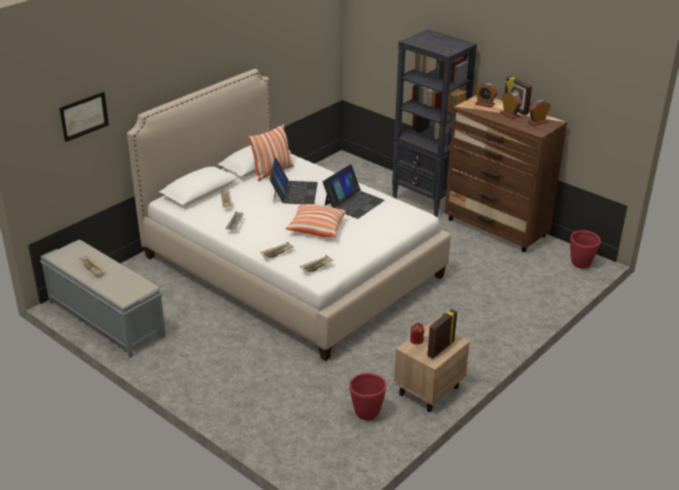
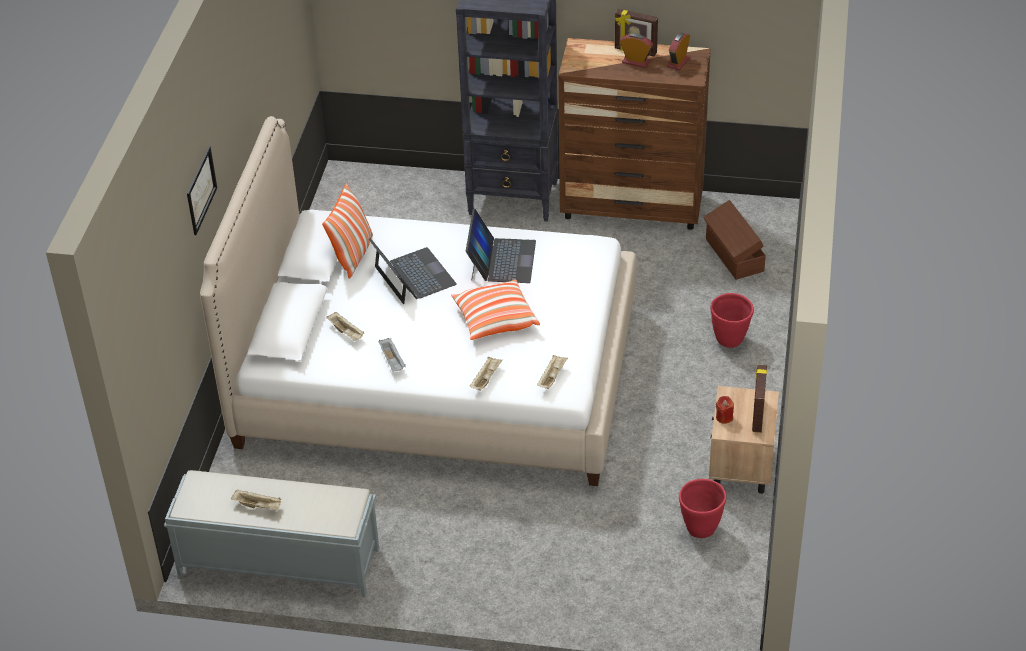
camera: 30 degrees left, 10 degrees up
(84, 116) = (162, 301): picture -> picture (201, 190)
(484, 104) = (592, 56): alarm clock -> none
(538, 275) = (733, 256): none -> brown storage box
(581, 264) = (768, 219): red planter -> red planter (730, 340)

